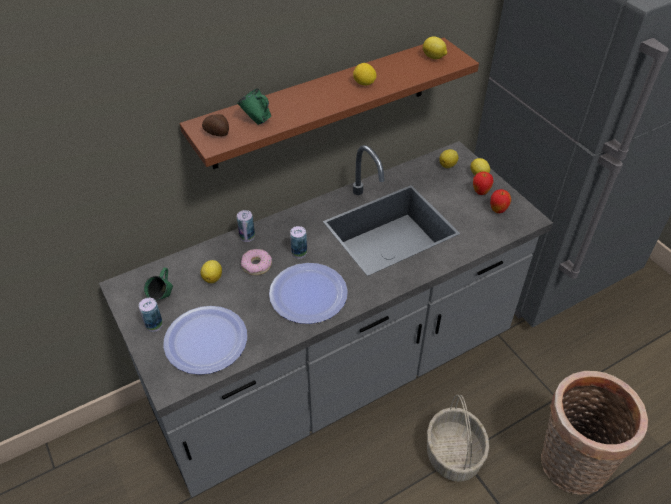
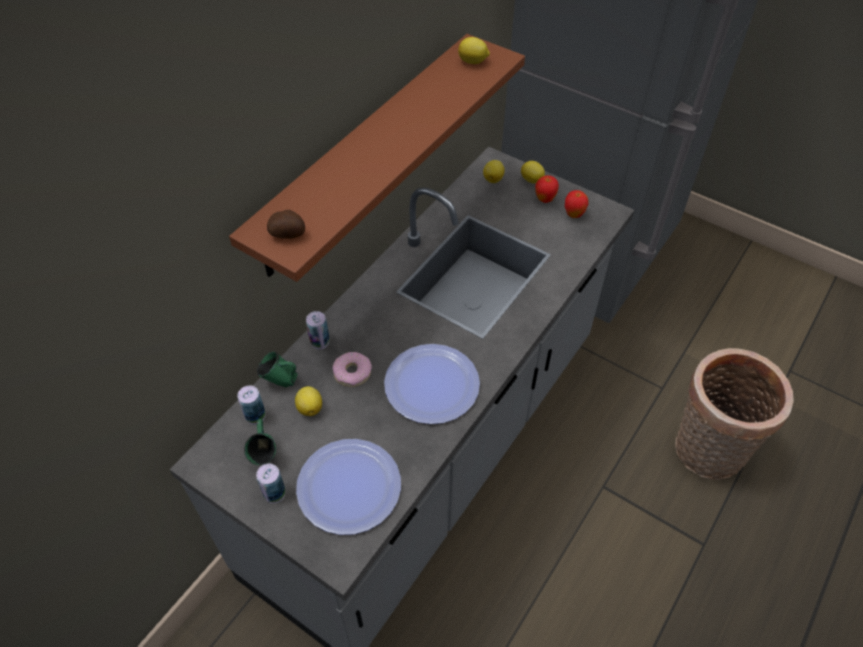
camera: 25 degrees left, 5 degrees up
(256, 121) = (324, 203): green mug -> green mug (281, 382)
(299, 253) = (392, 339): can -> can (255, 416)
(364, 84) = (418, 117): lemon -> none
(454, 455) = (596, 489): basket -> none

